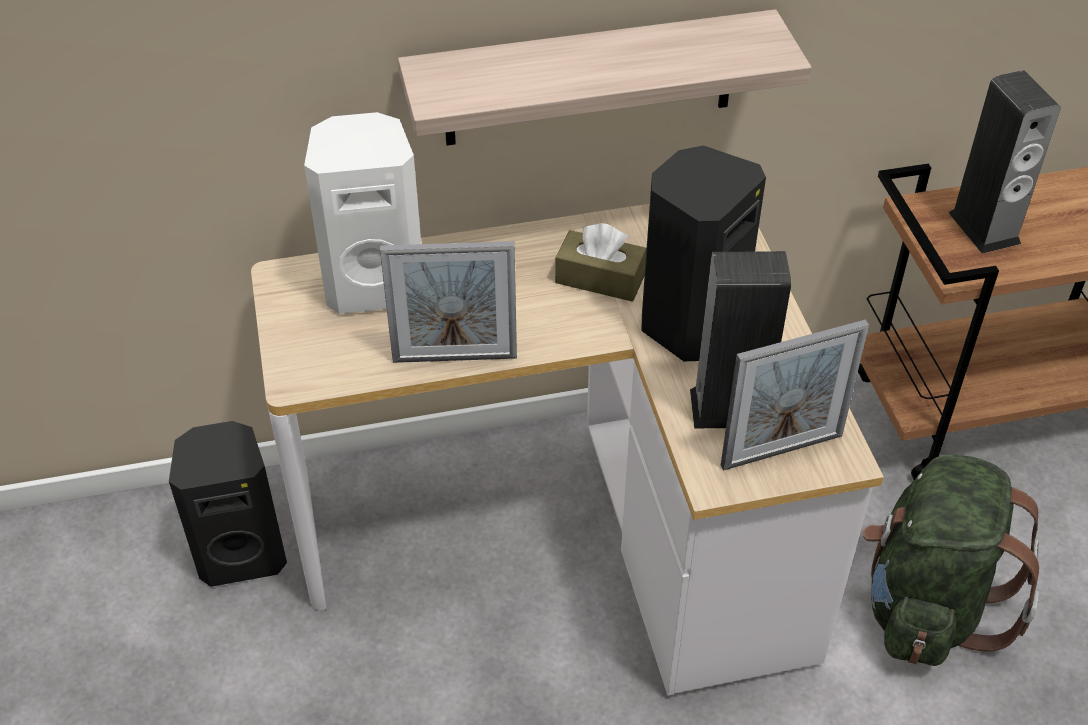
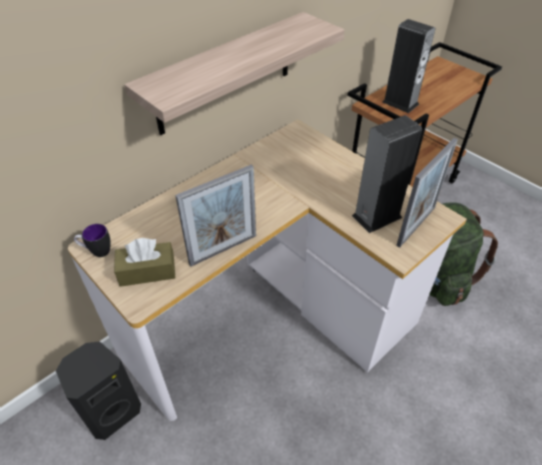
camera: 30 degrees left, 0 degrees up
(285, 288) = (97, 251): none -> mug
(375, 284) = (149, 229): white speaker -> none
(600, 278) = (266, 180): brown tissue box -> brown tissue box (147, 271)
(688, 323) = (324, 185): black speaker -> none

